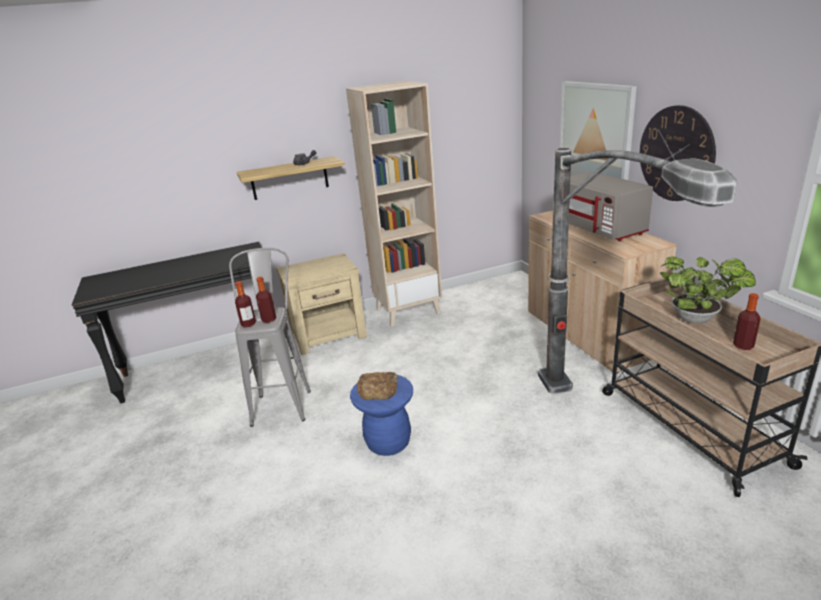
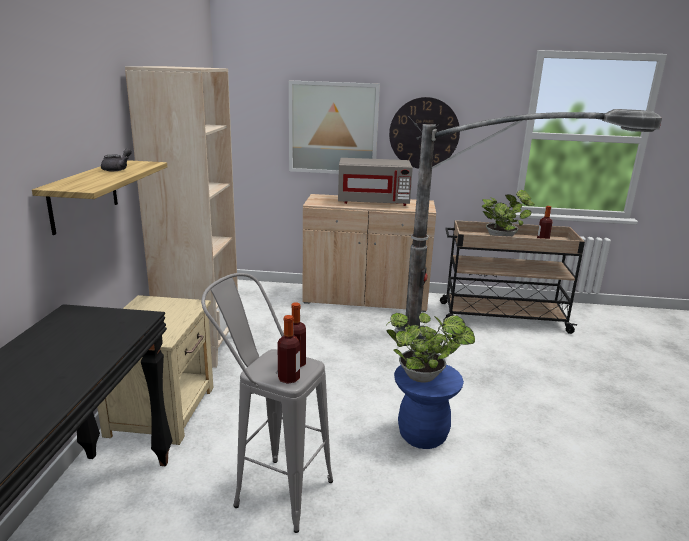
camera: 65 degrees left, 5 degrees down
(378, 389) = (424, 377): bread -> potted plant

